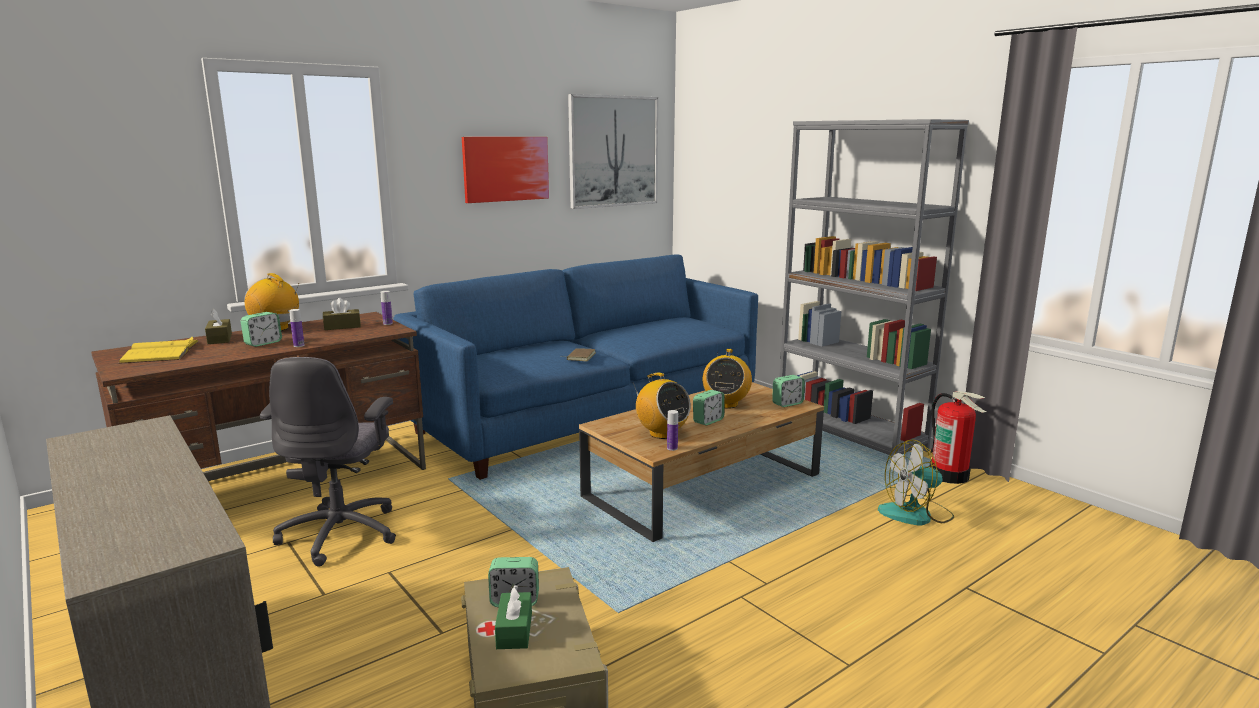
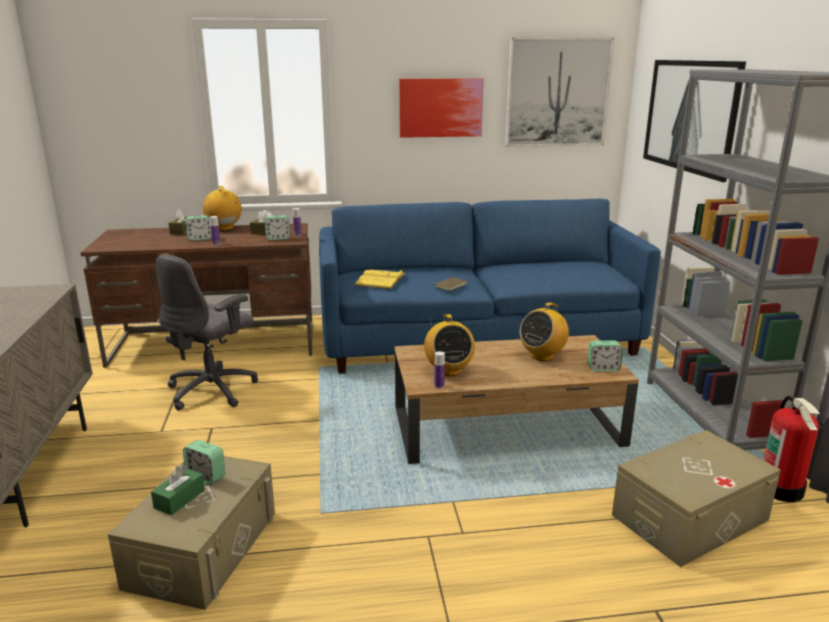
camera: 30 degrees right, 5 degrees up
(160, 352) = (138, 236): yellow book -> yellow book (380, 279)
(708, 421) = (504, 368): alarm clock -> alarm clock (278, 238)
(761, 167) = (691, 116): none -> picture
(916, 514) = (689, 517): fan -> beige storage box

